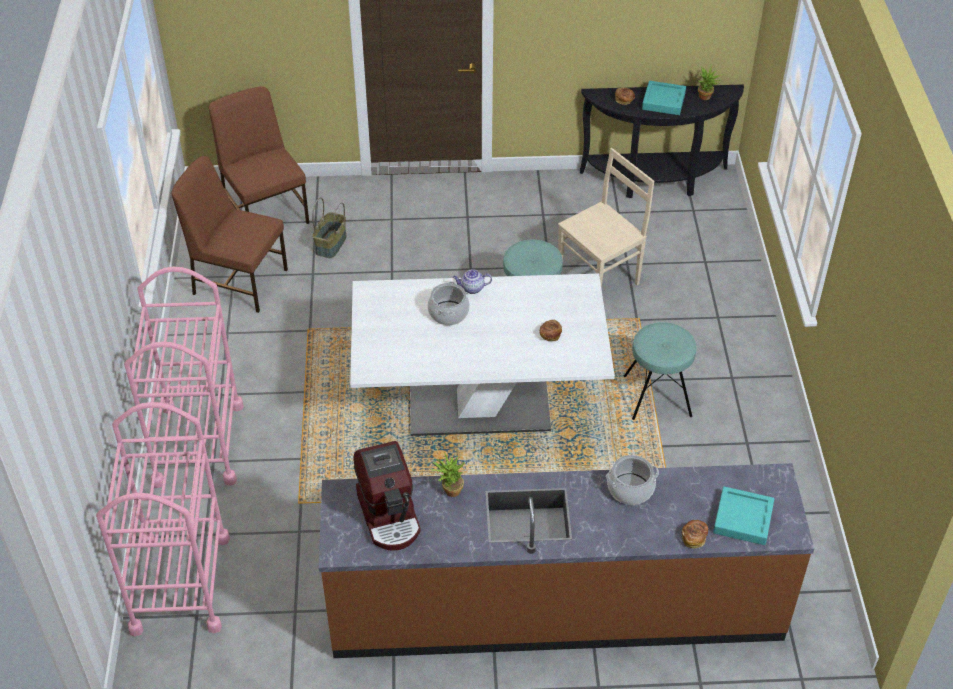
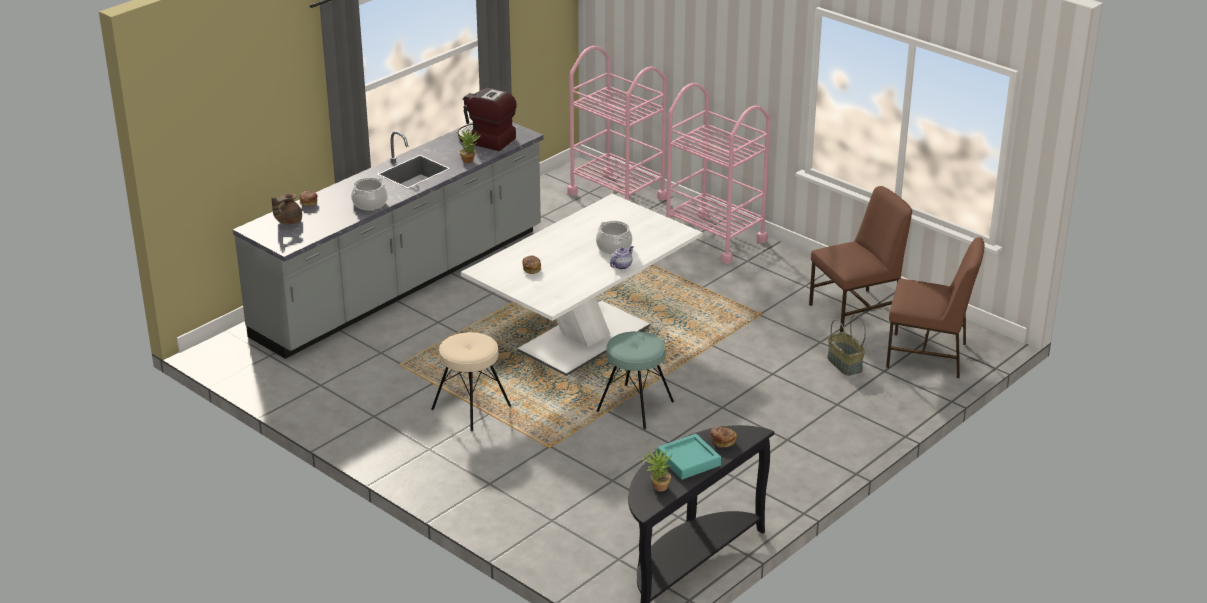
camera: 135 degrees right, 15 degrees down
(556, 607) = (402, 284): brown counter -> grey counter
(600, 277) = (619, 458): beige chair -> none
(657, 396) = (471, 408): turquoise stool -> beige stool
(743, 519) = (288, 221): turquoise tray -> brown teapot

